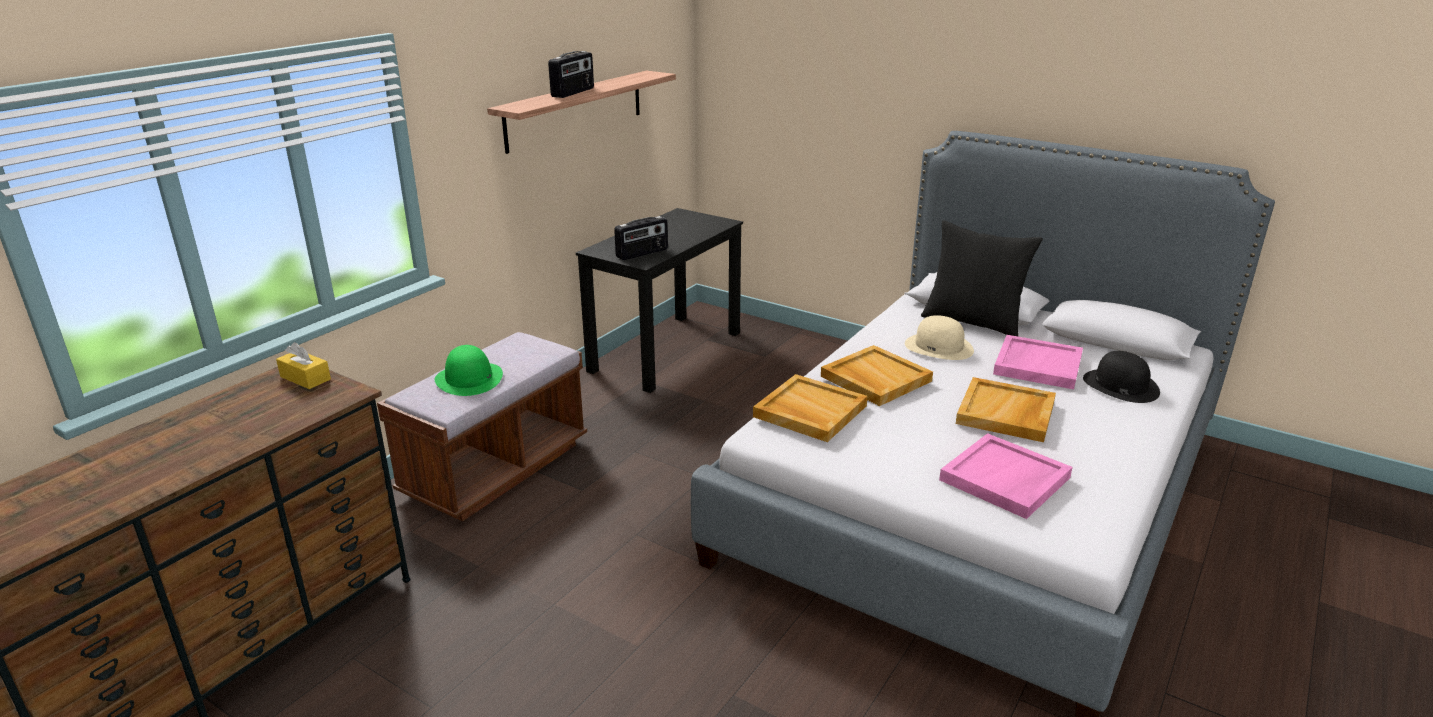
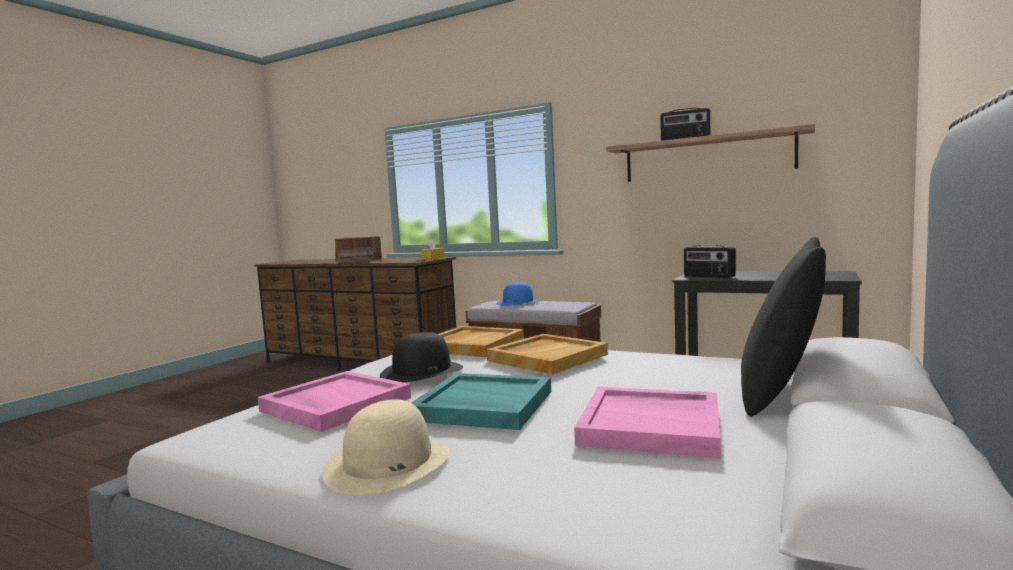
camera: 85 degrees right, 20 degrees down
(183, 464) = (359, 261): none -> radio
(469, 379) = (518, 302): green hat -> blue hat
(939, 347) = (661, 378): beige hat -> beige hat (388, 463)
(1006, 413) = (482, 406): beige tray -> turquoise tray
(1120, 385) = (614, 485): black hat -> black hat (422, 371)

